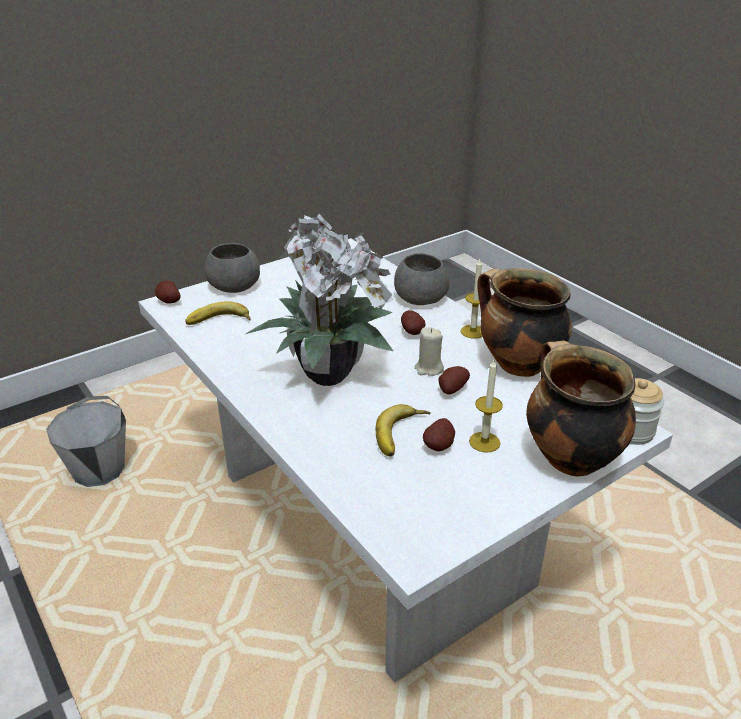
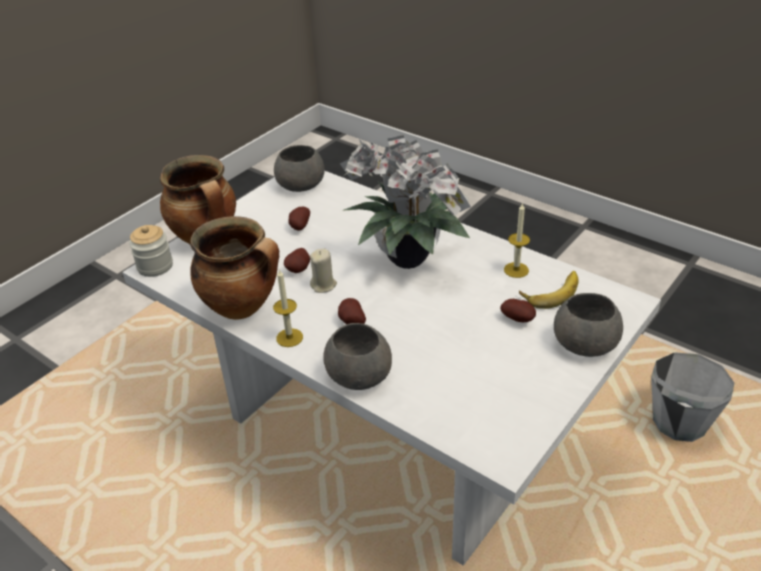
camera: 165 degrees right, 5 degrees up
(168, 302) = (629, 304): potato -> potato (518, 319)
(402, 435) = (327, 228): banana -> none
(418, 526) = (302, 184): none -> grey bowl
(484, 442) = (267, 236): candle -> candle (516, 270)

